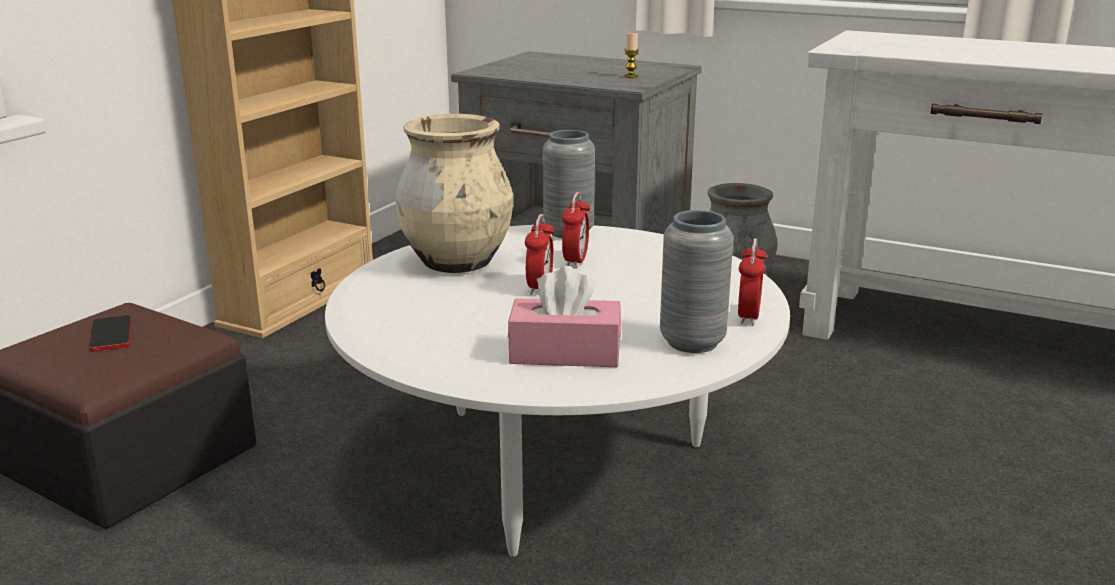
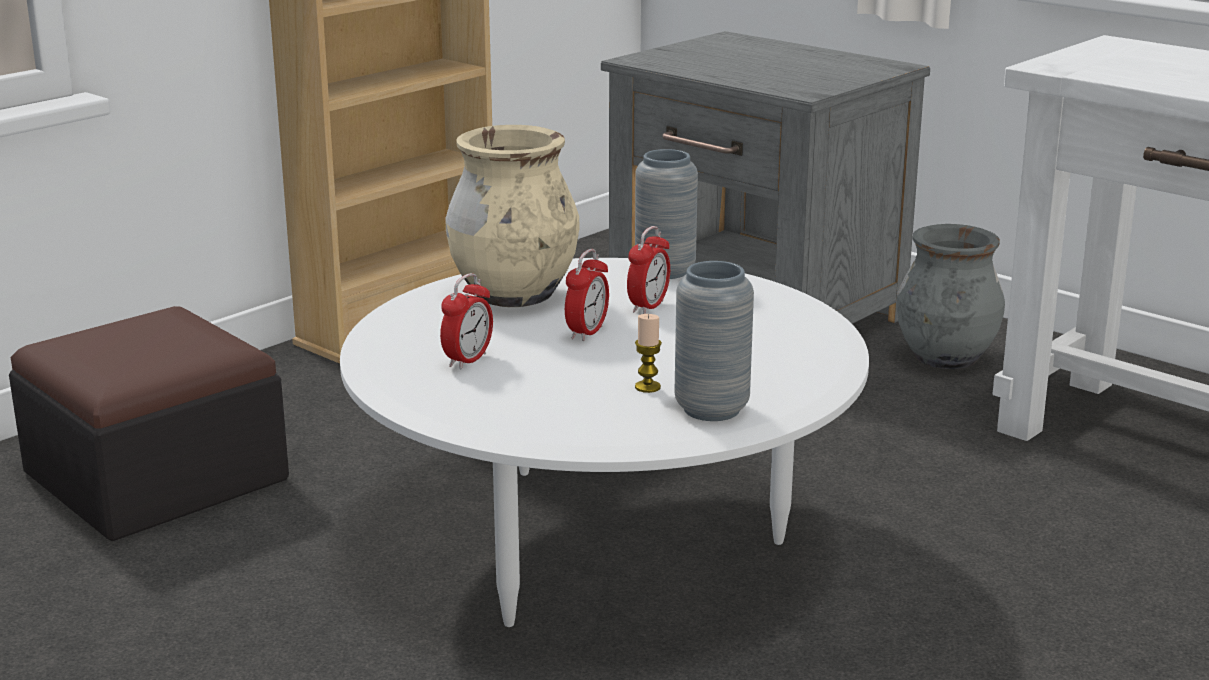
camera: 15 degrees right, 0 degrees up
(111, 335) = (145, 339): phone -> none
(565, 353) = (565, 405): pink tissue box -> none
(630, 76) = (819, 78): candle -> candle (647, 387)
(748, 317) = (798, 389): alarm clock -> alarm clock (468, 360)

